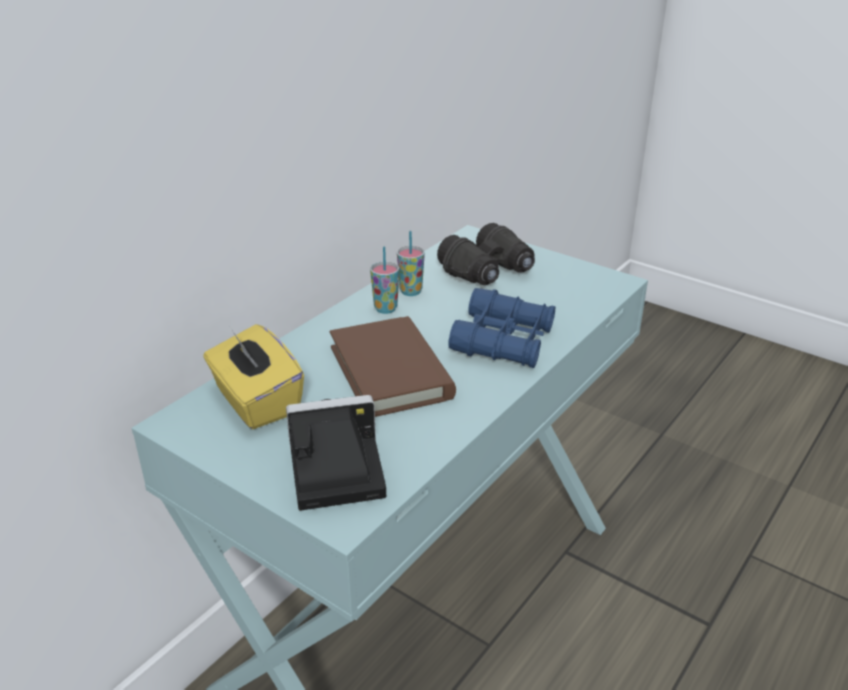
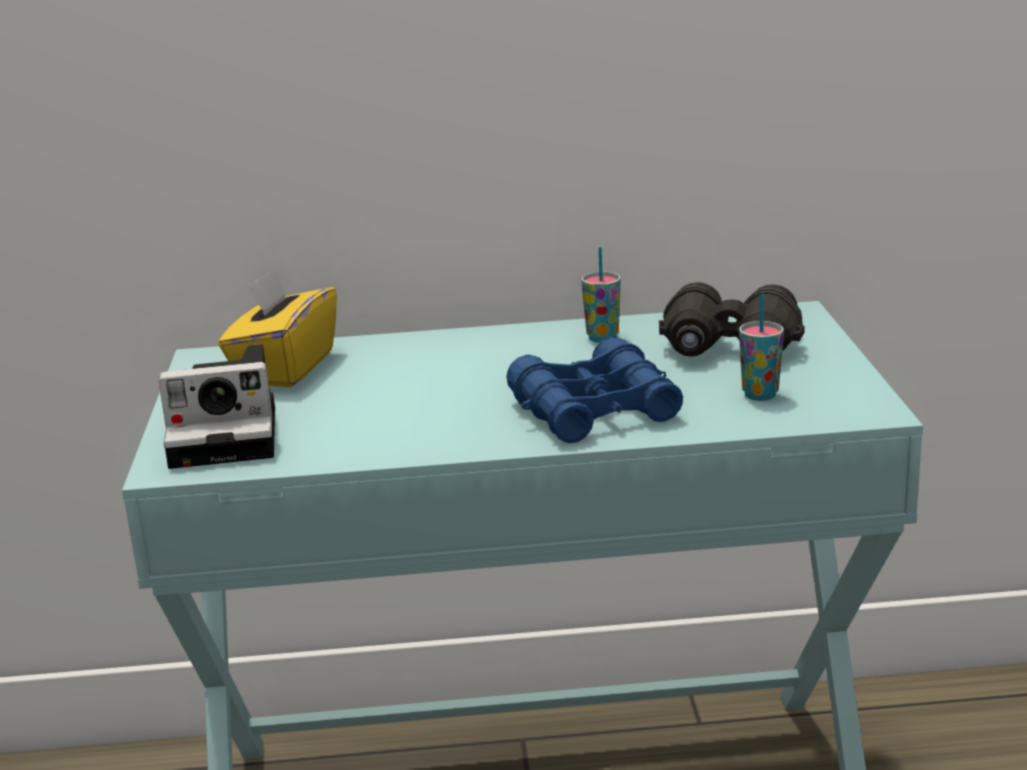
camera: 50 degrees right, 10 degrees down
(331, 470) = (230, 435): camera -> camera turned 135 degrees clockwise
(385, 309) = (544, 343): cup -> cup (760, 395)
(390, 372) = (431, 391): brown book -> none

